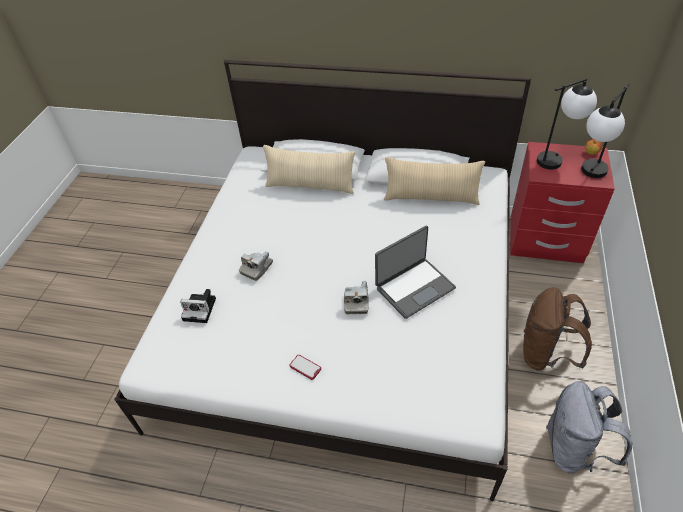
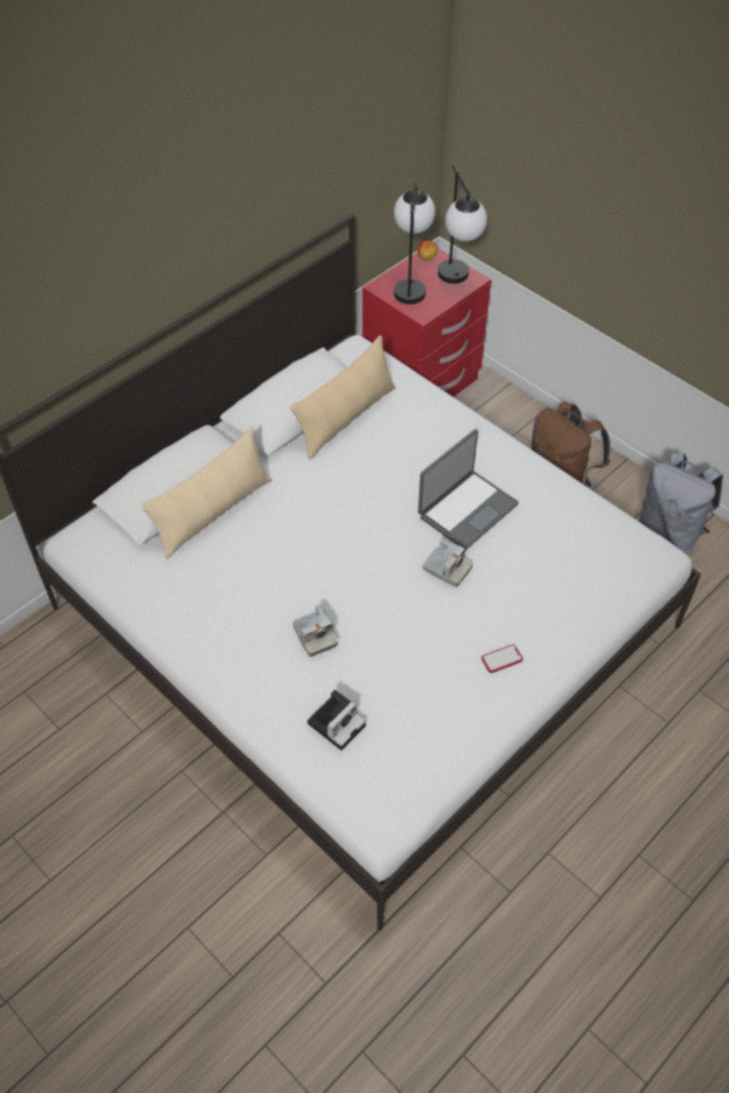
camera: 60 degrees left, 5 degrees up
(414, 287) = (466, 509): laptop -> laptop turned 45 degrees clockwise

